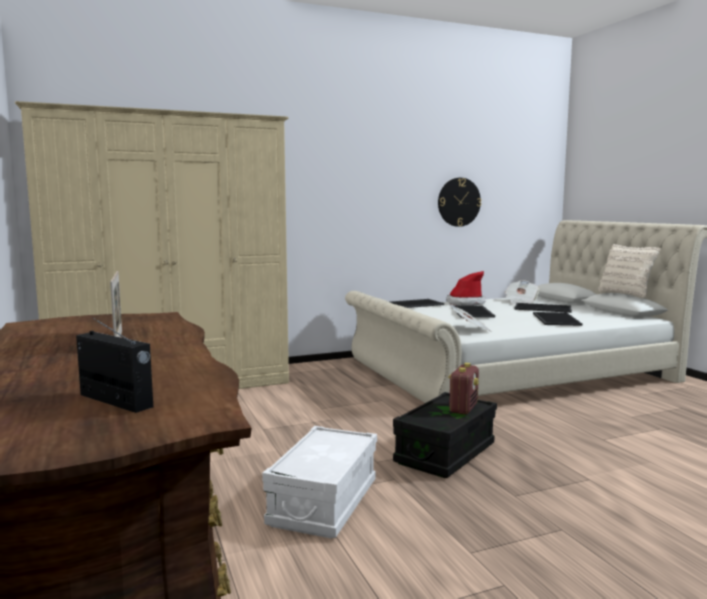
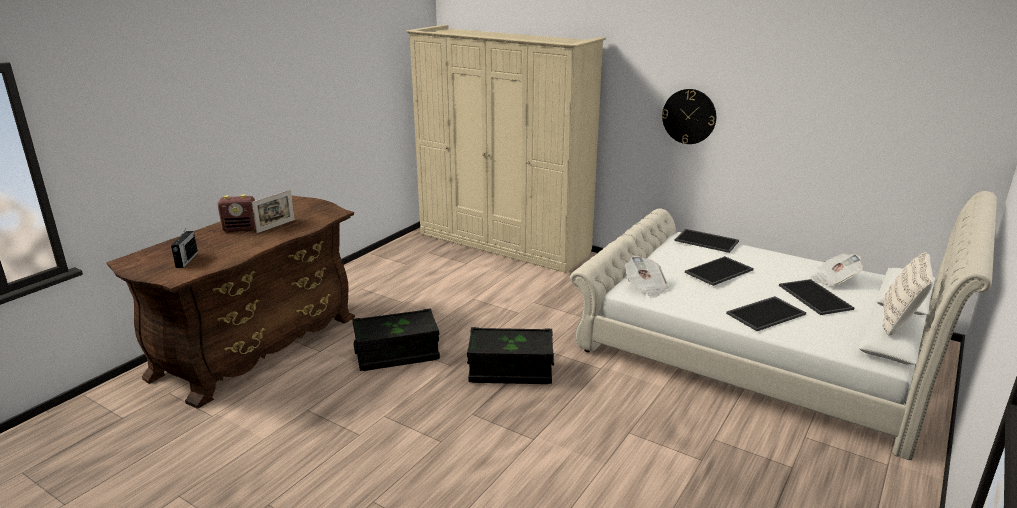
camera: 55 degrees right, 15 degrees up
(324, 503) = (397, 354): white storage box -> black storage box
(459, 202) = (820, 137): wall clock -> wall clock (689, 116)
(463, 408) = (527, 345): radio -> radio (241, 229)
(465, 303) = (764, 258): hat -> none

